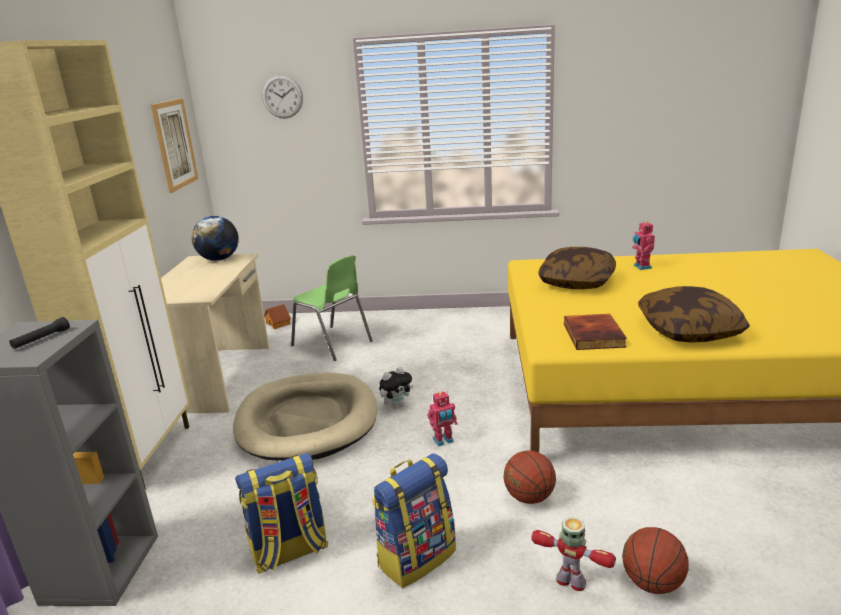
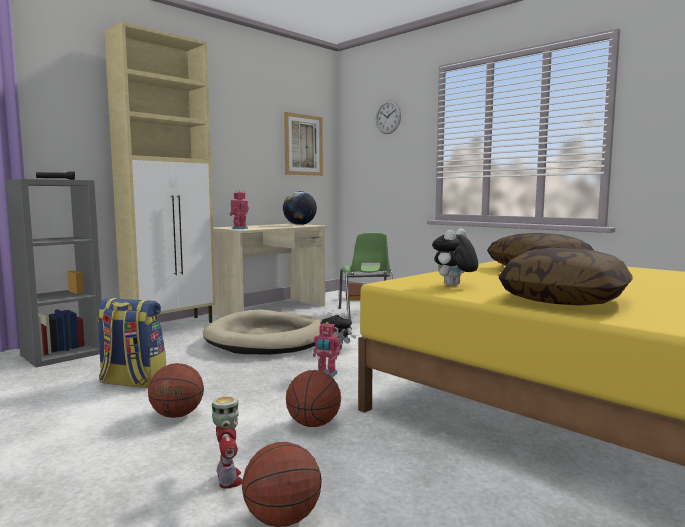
camera: 40 degrees right, 15 degrees down
(416, 557) = (177, 415): backpack -> basketball
(595, 335) = (454, 286): book -> plush toy
(641, 267) = (643, 273): toy robot -> toy robot (239, 228)

